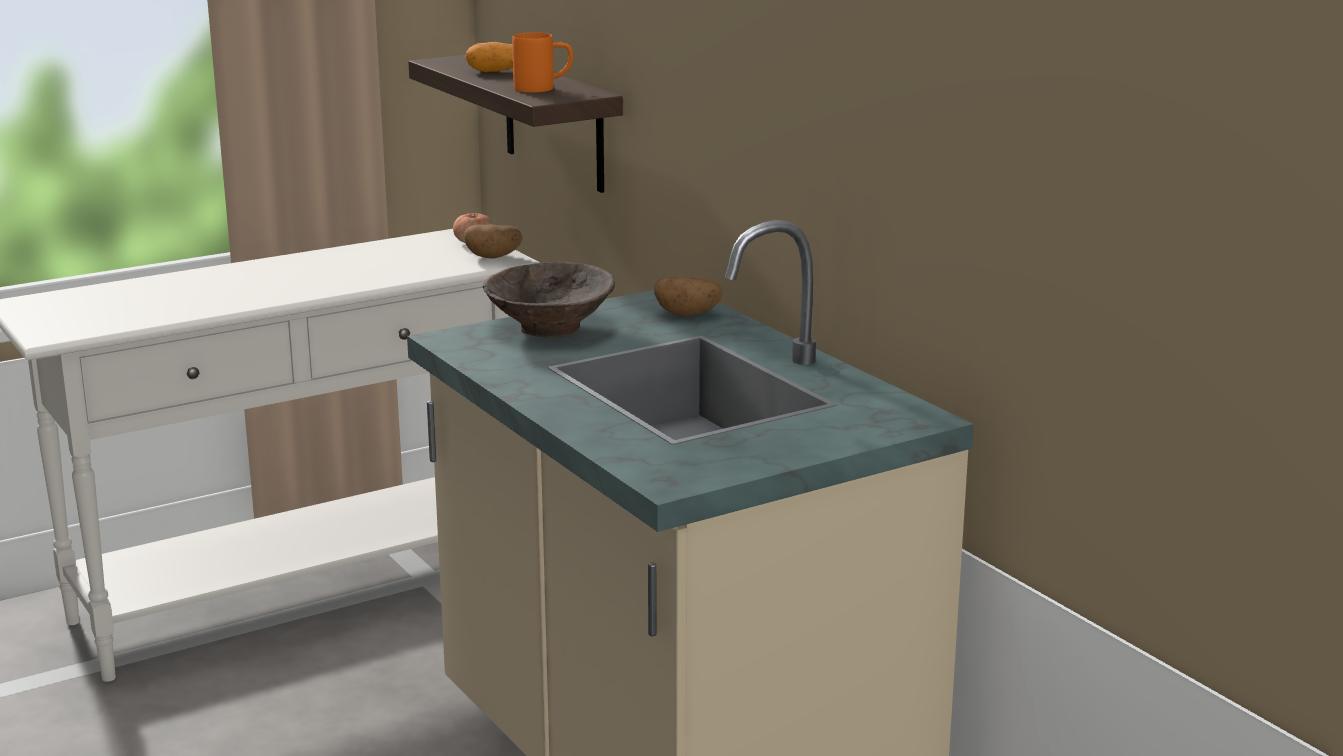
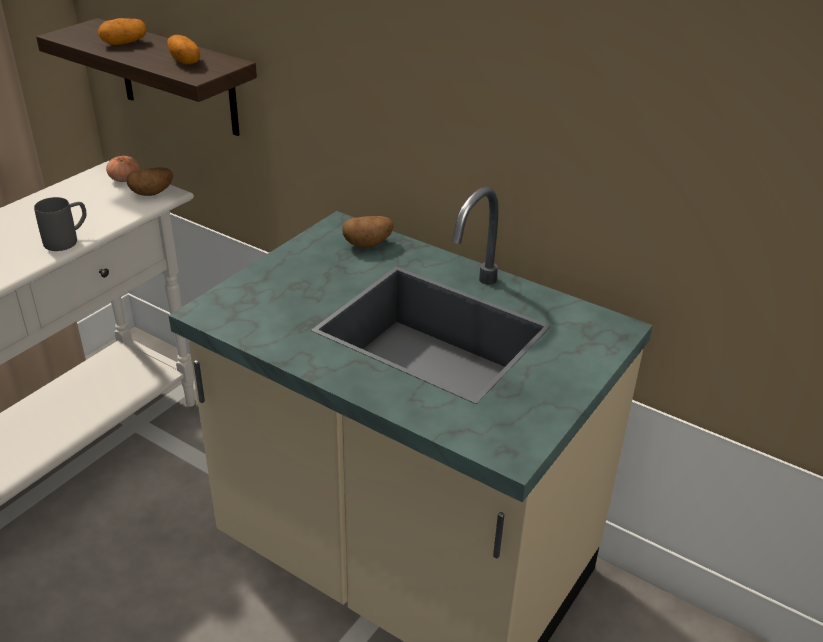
camera: 25 degrees left, 15 degrees up
(367, 281) = (68, 240): none -> grey mug
(543, 88) = (185, 61): orange mug -> potato
(549, 328) = (277, 281): brown bowl -> none

